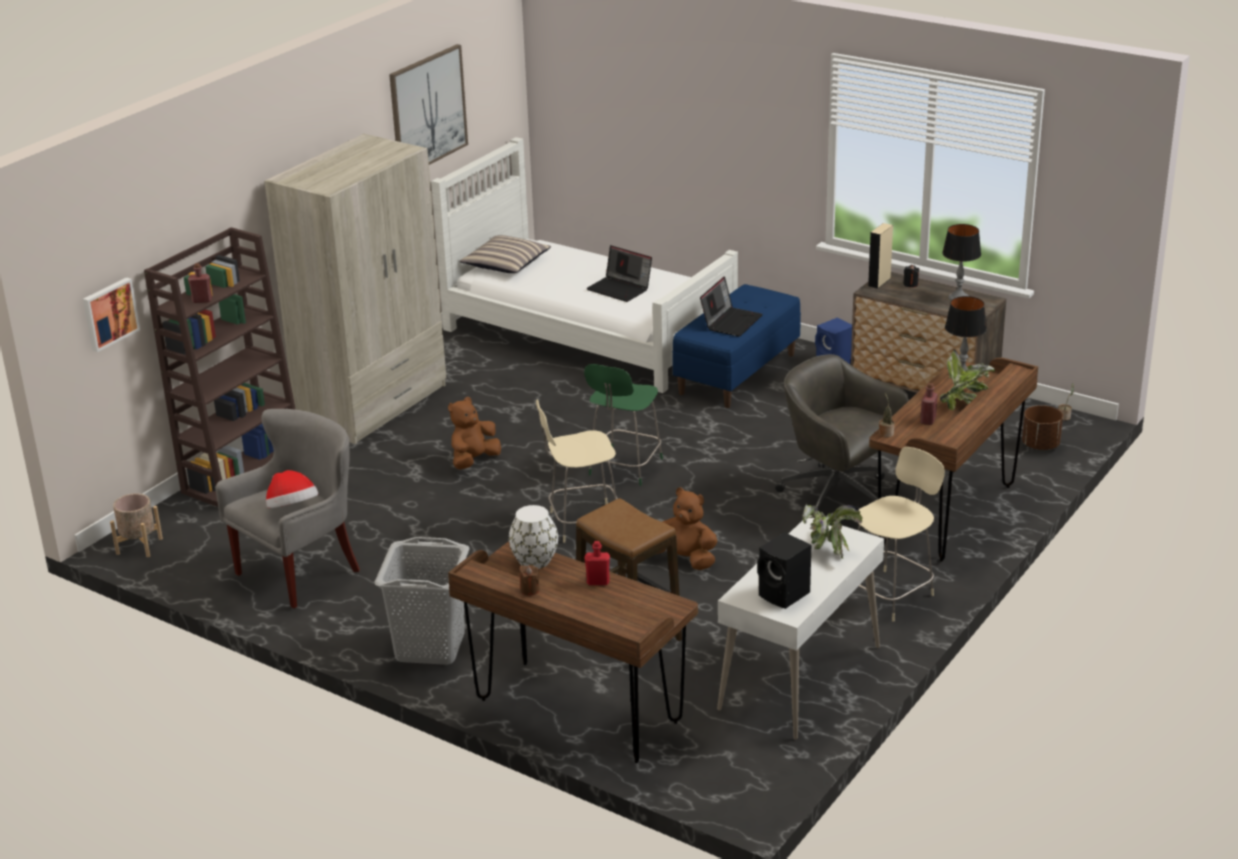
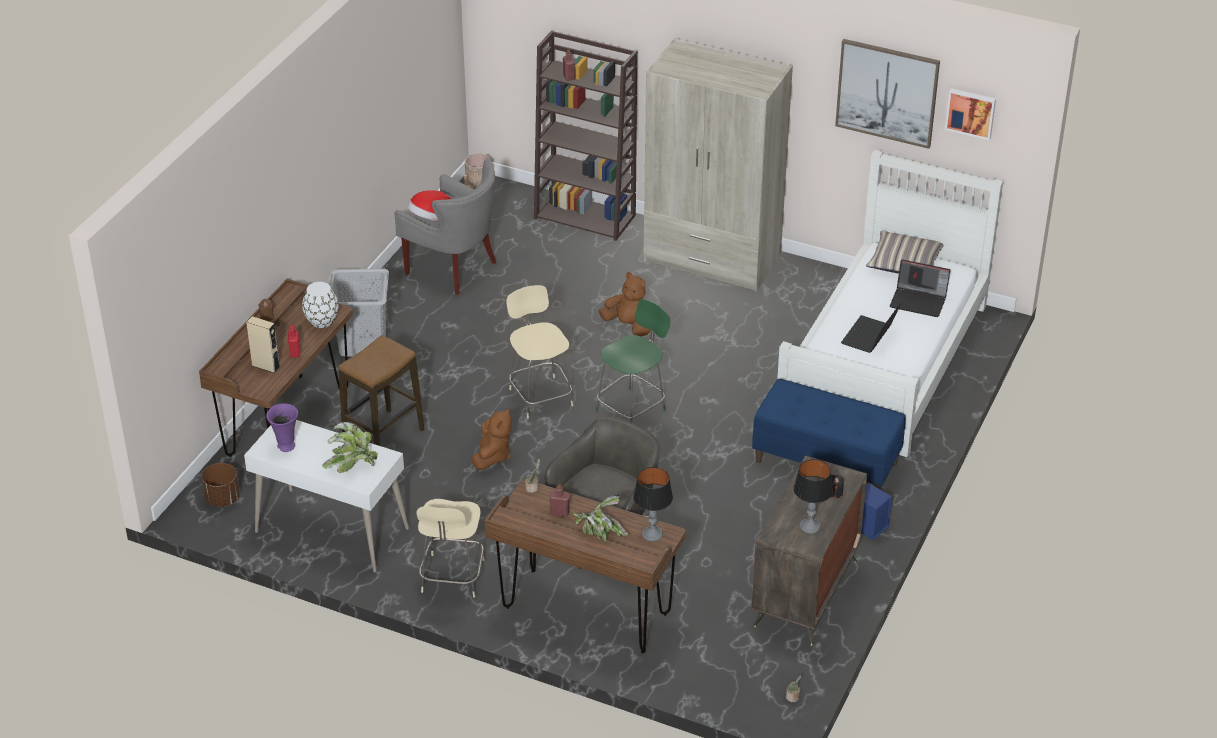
camera: 80 degrees right, 10 degrees up
(109, 313) = (521, 40): picture -> picture (971, 112)
(624, 468) = (632, 409): green chair -> green chair turned 120 degrees clockwise
(731, 322) = (814, 411): laptop -> laptop (919, 301)
(785, 595) = (286, 446): black speaker -> purple vase
(879, 282) = (835, 471): beige speaker -> beige speaker (266, 366)
(891, 594) = (452, 577): beige chair -> beige chair turned 60 degrees clockwise
(1040, 445) = (728, 678): brown planter -> brown planter (222, 499)

